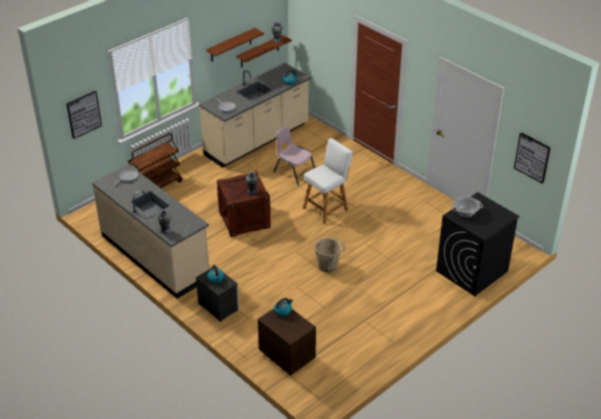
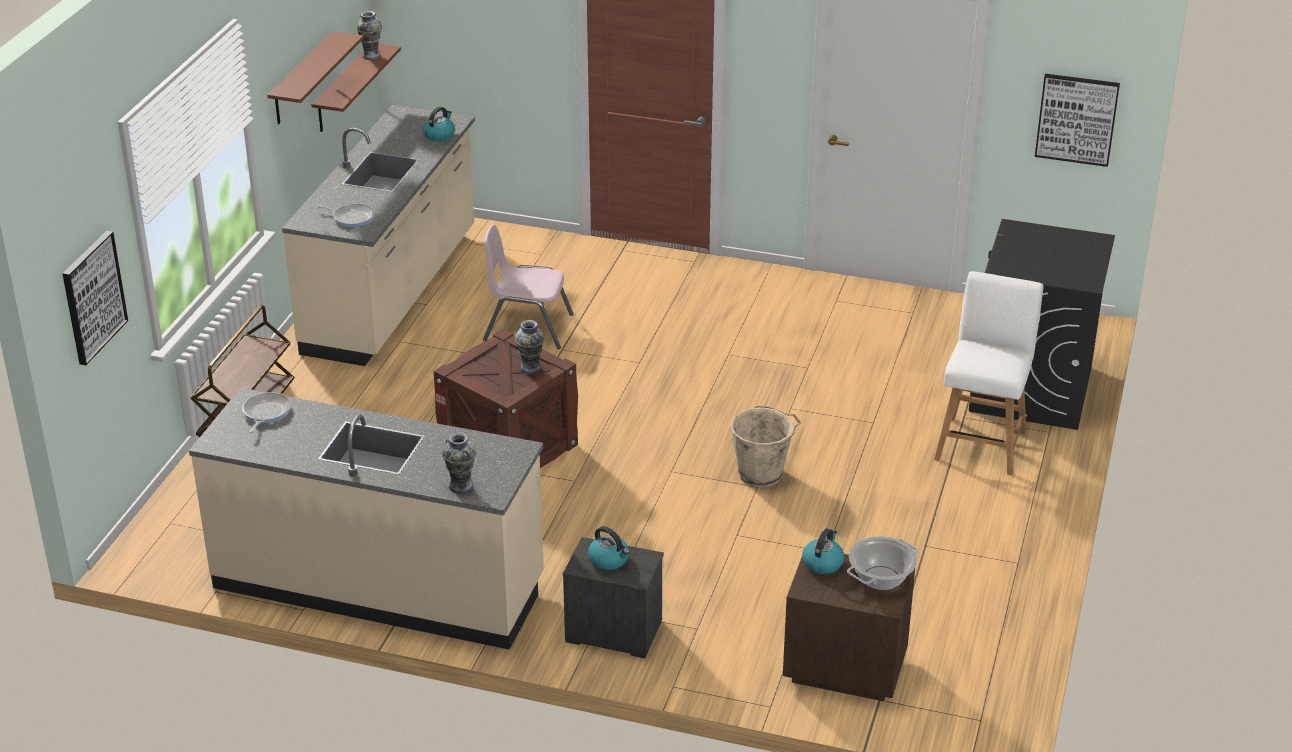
camera: 30 degrees left, 5 degrees down
(327, 208) = (658, 371): white chair -> white chair (981, 442)
(465, 212) = (1019, 259): cooking pot -> cooking pot (881, 578)

